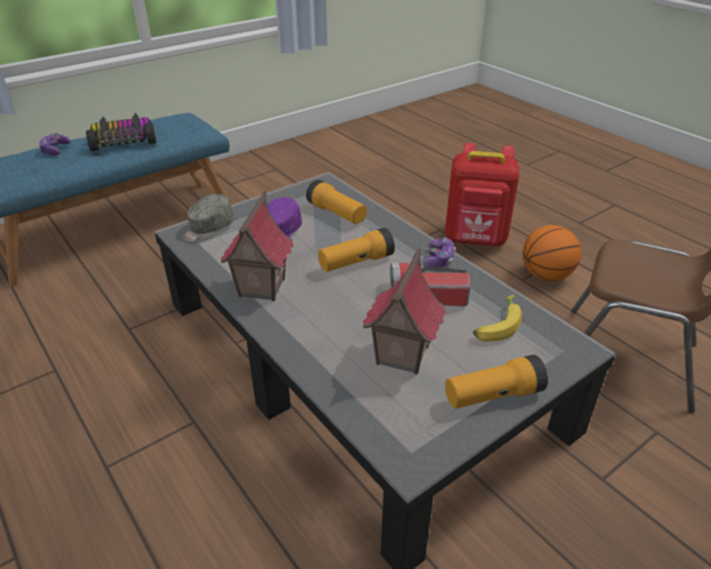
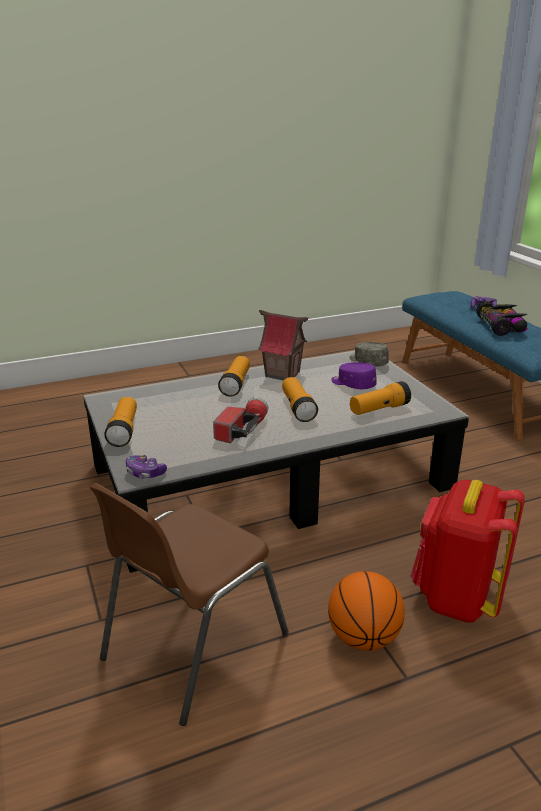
camera: 105 degrees right, 10 degrees down
(306, 323) = (236, 384): none -> flashlight
(401, 355) = (183, 408): toy house -> none
(438, 259) = (285, 442): game controller -> game controller (145, 473)
(496, 325) = (186, 448): banana -> none

